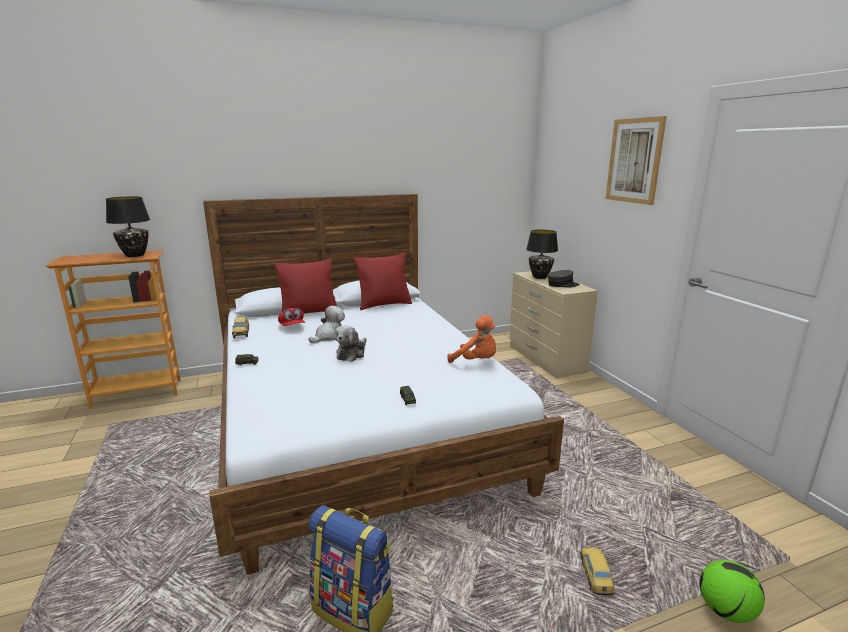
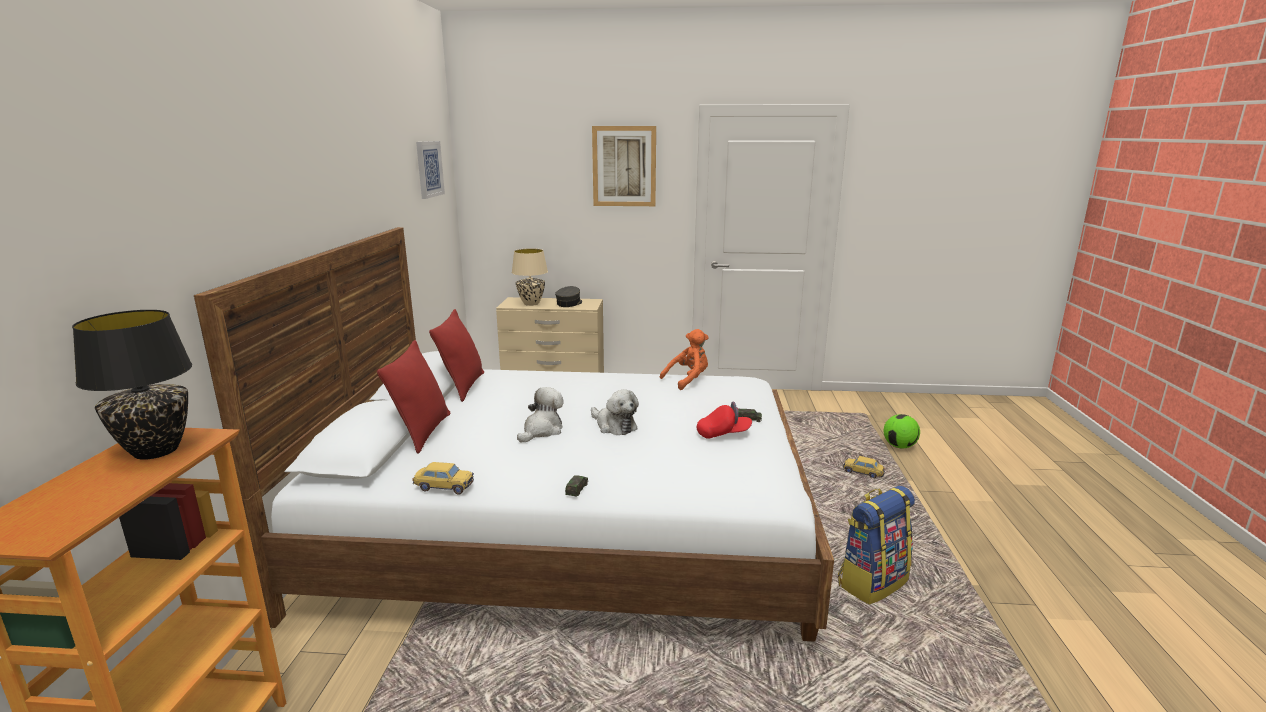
camera: 65 degrees left, 0 degrees up
(292, 327) = (468, 449): red cap -> red cap (723, 434)
(329, 336) = (542, 430): plush toy -> plush toy turned 60 degrees clockwise
(485, 157) = (429, 169): none -> picture
(539, 277) = (531, 304): black table lamp -> beige table lamp

